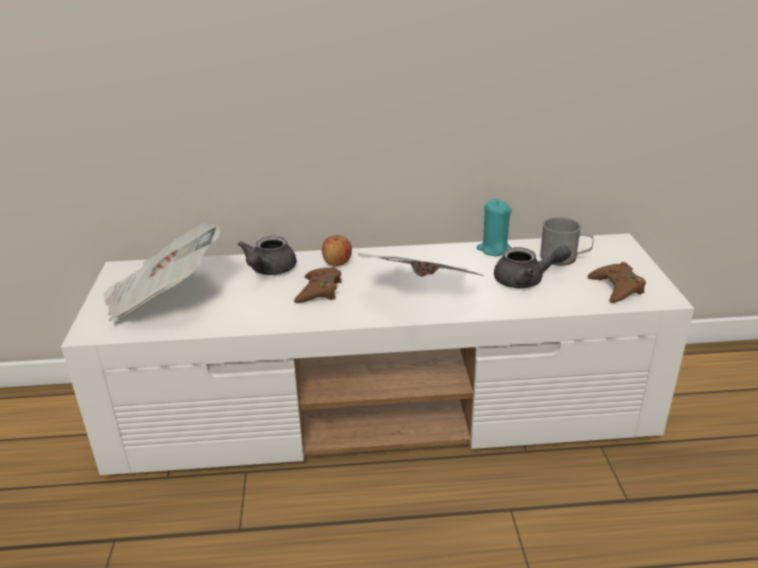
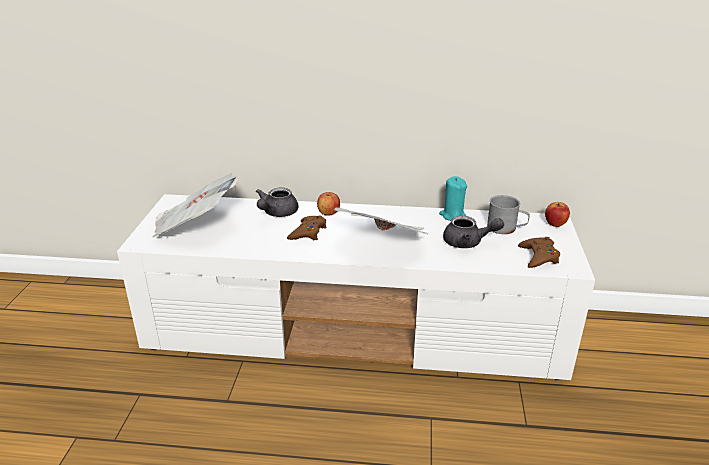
camera: 10 degrees right, 0 degrees up
(619, 246) = (555, 224): none -> apple

